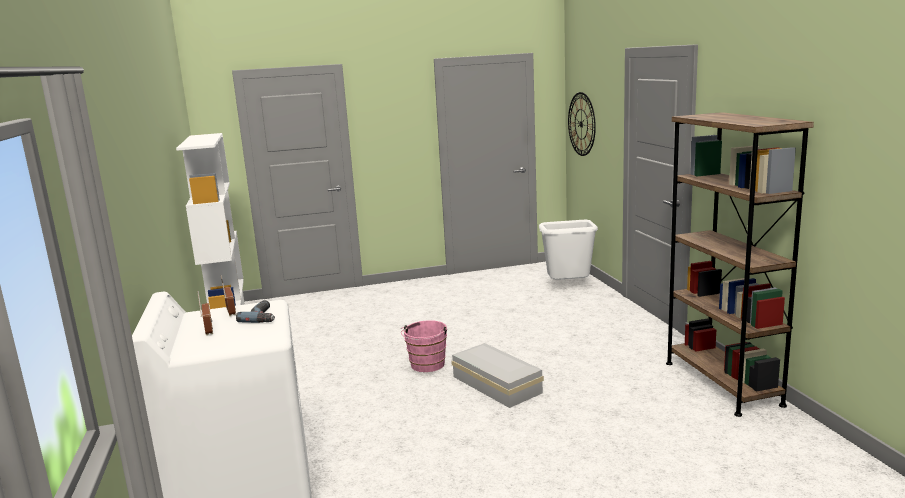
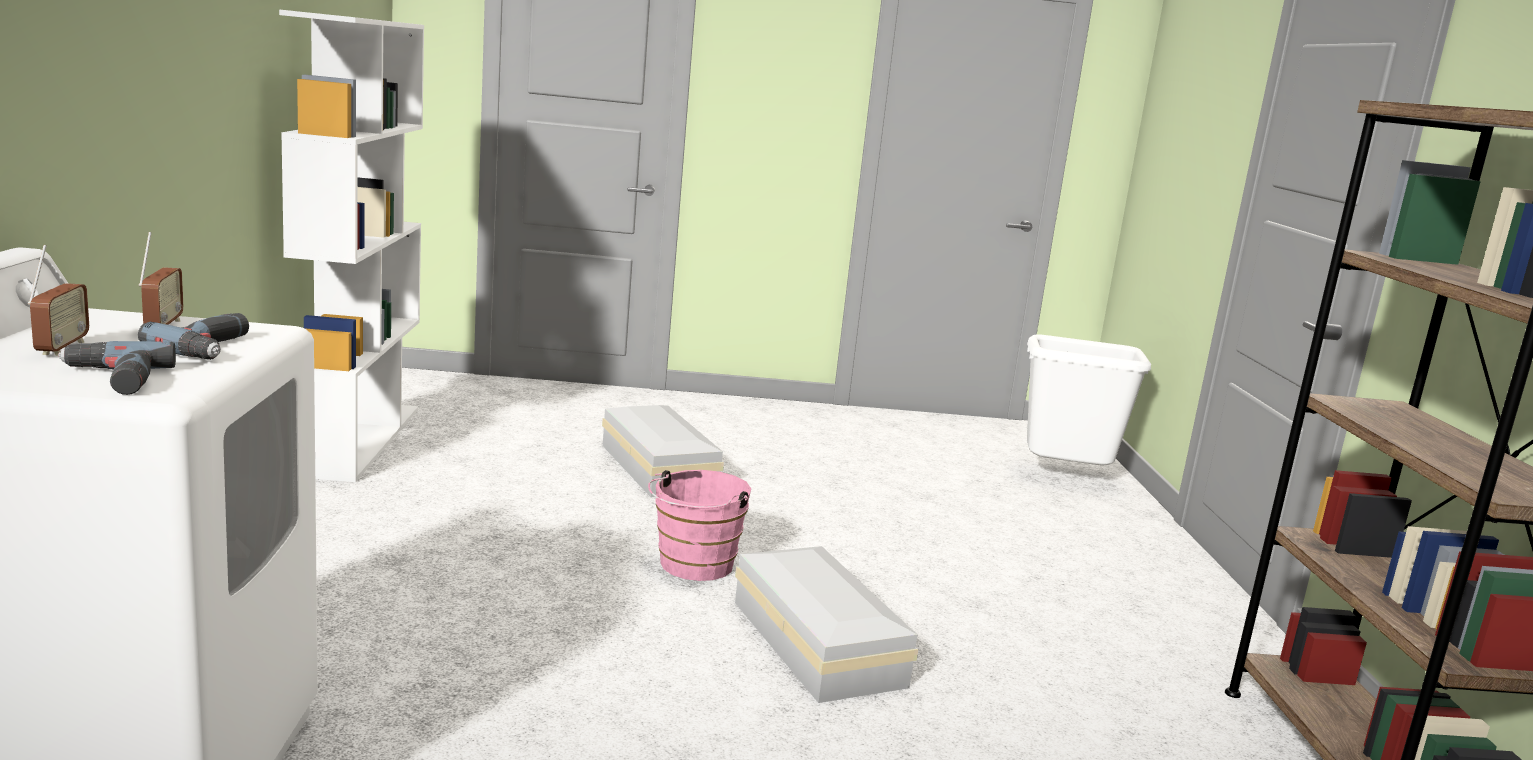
camera: 10 degrees right, 0 degrees up
(247, 338) = (112, 380): none -> power drill
(384, 324) = (659, 466): none -> white storage box
(581, 124) = (1165, 148): wall clock -> none

